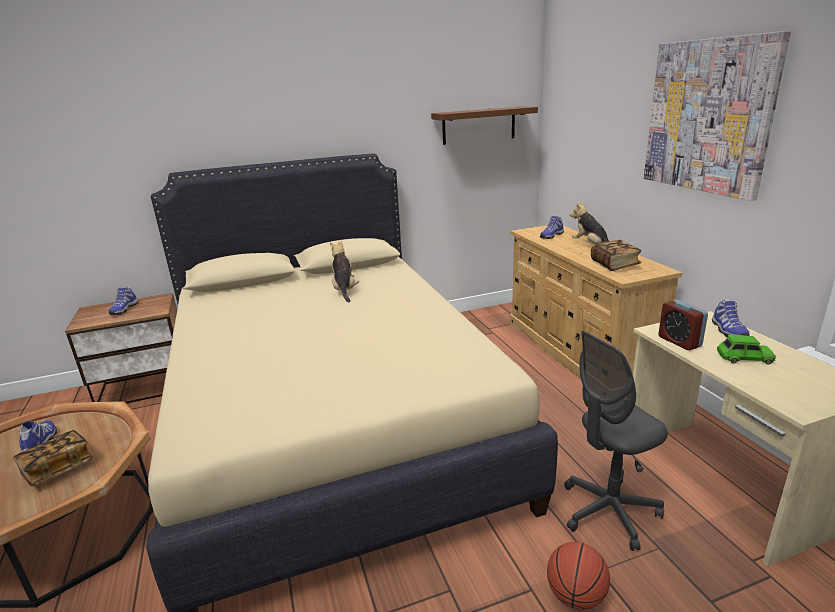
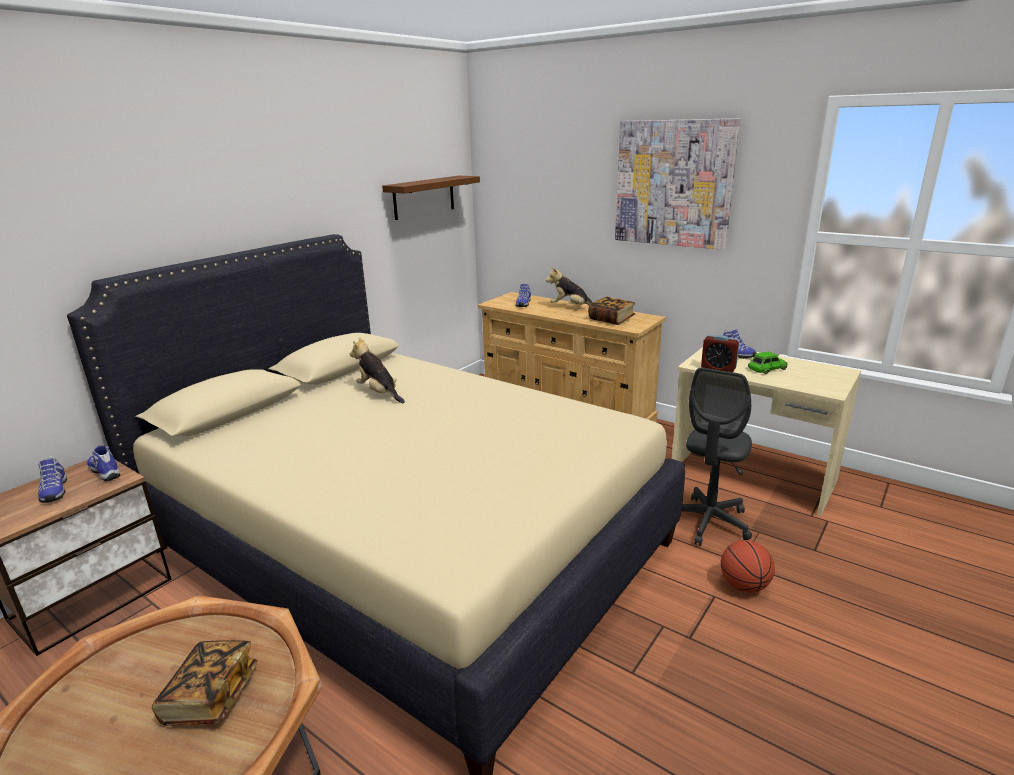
camera: 35 degrees left, 0 degrees up
(41, 443) = (131, 686): shoe -> shoe (106, 472)

